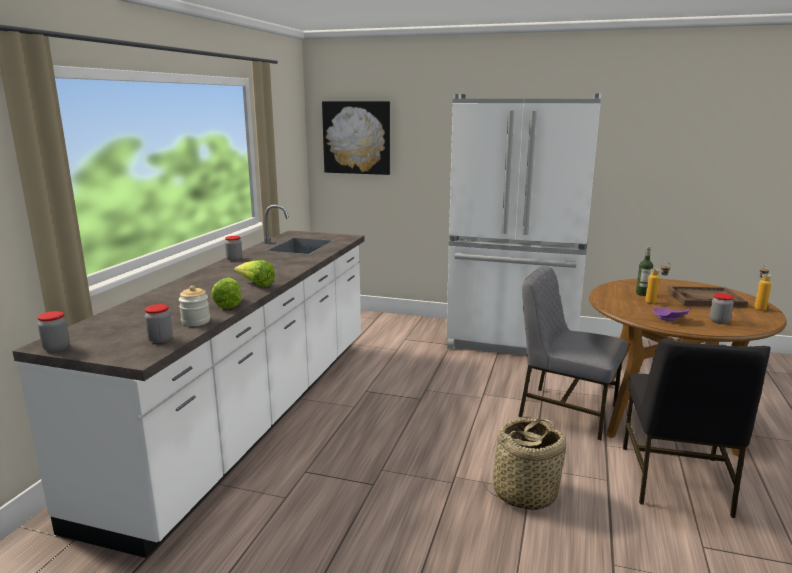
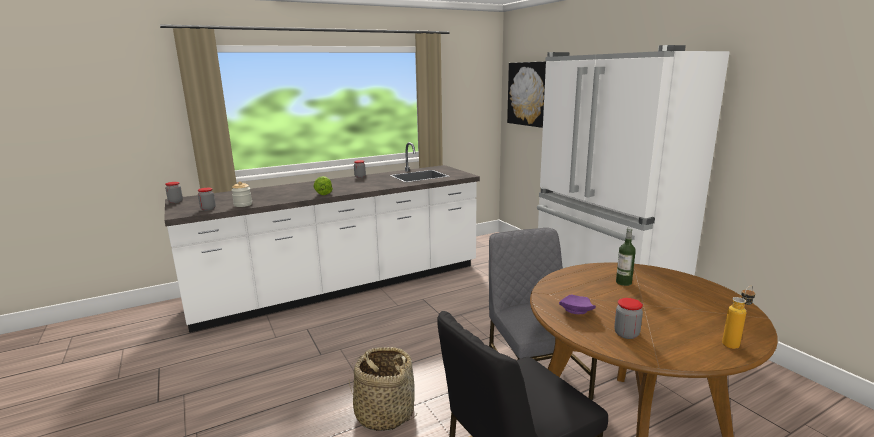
camera: 45 degrees right, 0 degrees up
(228, 304) = (280, 200): lettuce -> none
(655, 302) = (610, 293): bottle -> none
(705, 299) = (687, 311): brown tray -> none

